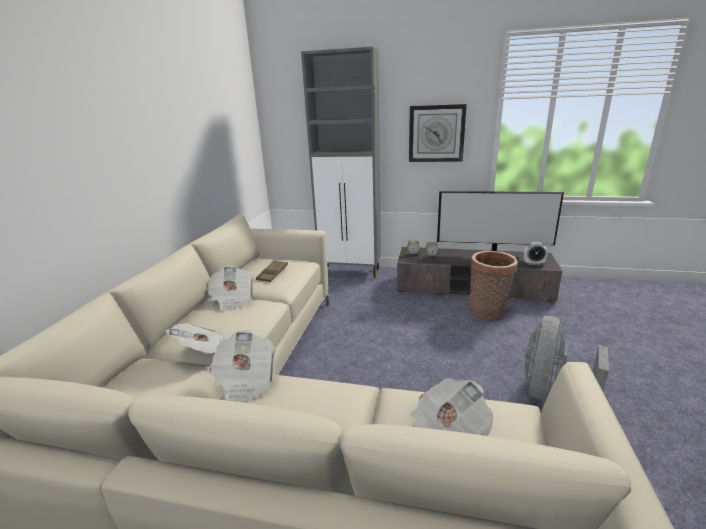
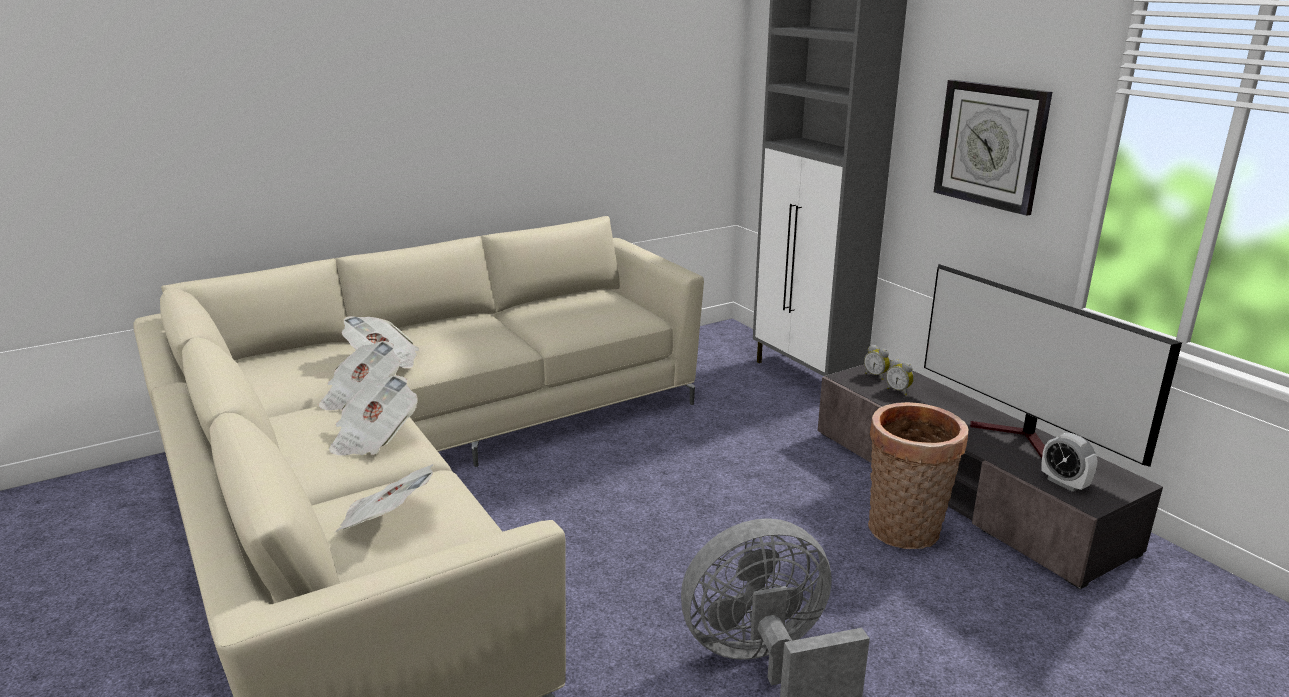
camera: 45 degrees right, 0 degrees up
(233, 300) = (491, 324): newspaper -> newspaper (374, 438)
(272, 273) = (581, 313): brown tray -> none

